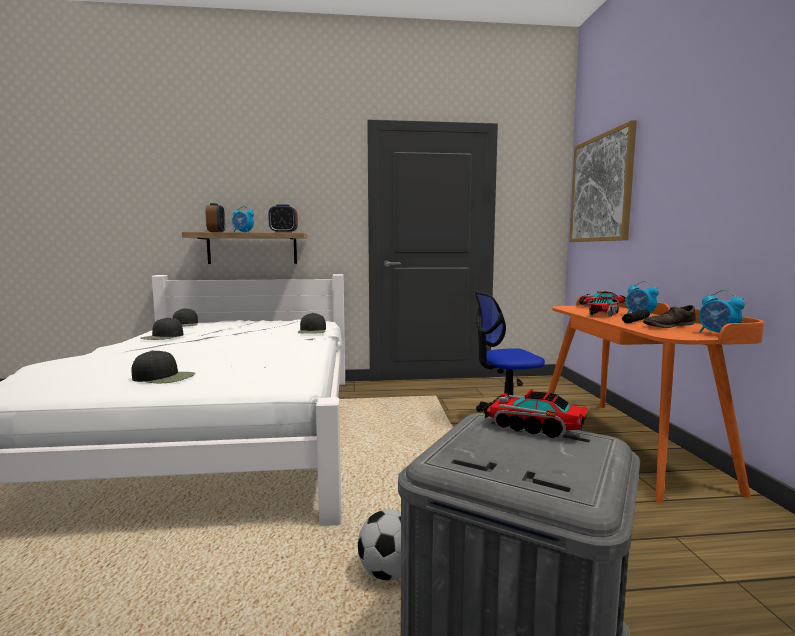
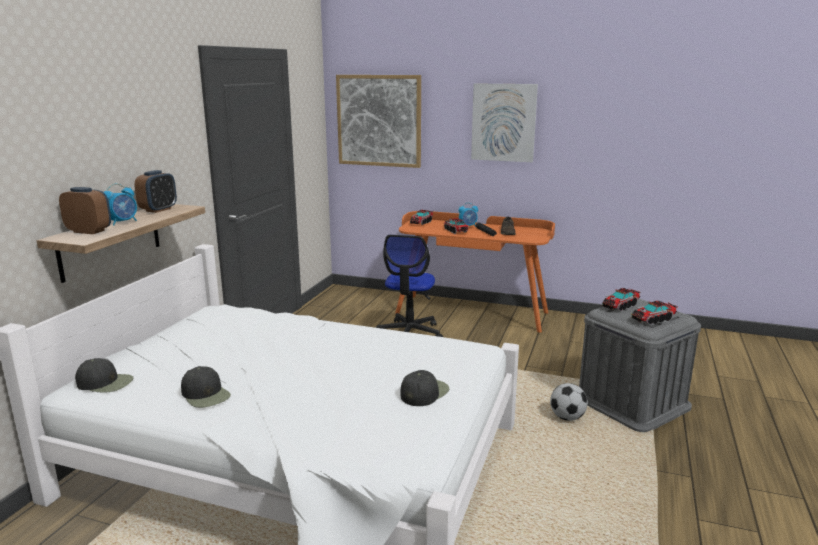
camera: 65 degrees left, 10 degrees up
(312, 331) = (285, 318): black cap -> none
(497, 460) = (653, 320): none -> toy truck
(717, 157) = (503, 122): none -> picture
(717, 334) = (538, 232): alarm clock -> none

